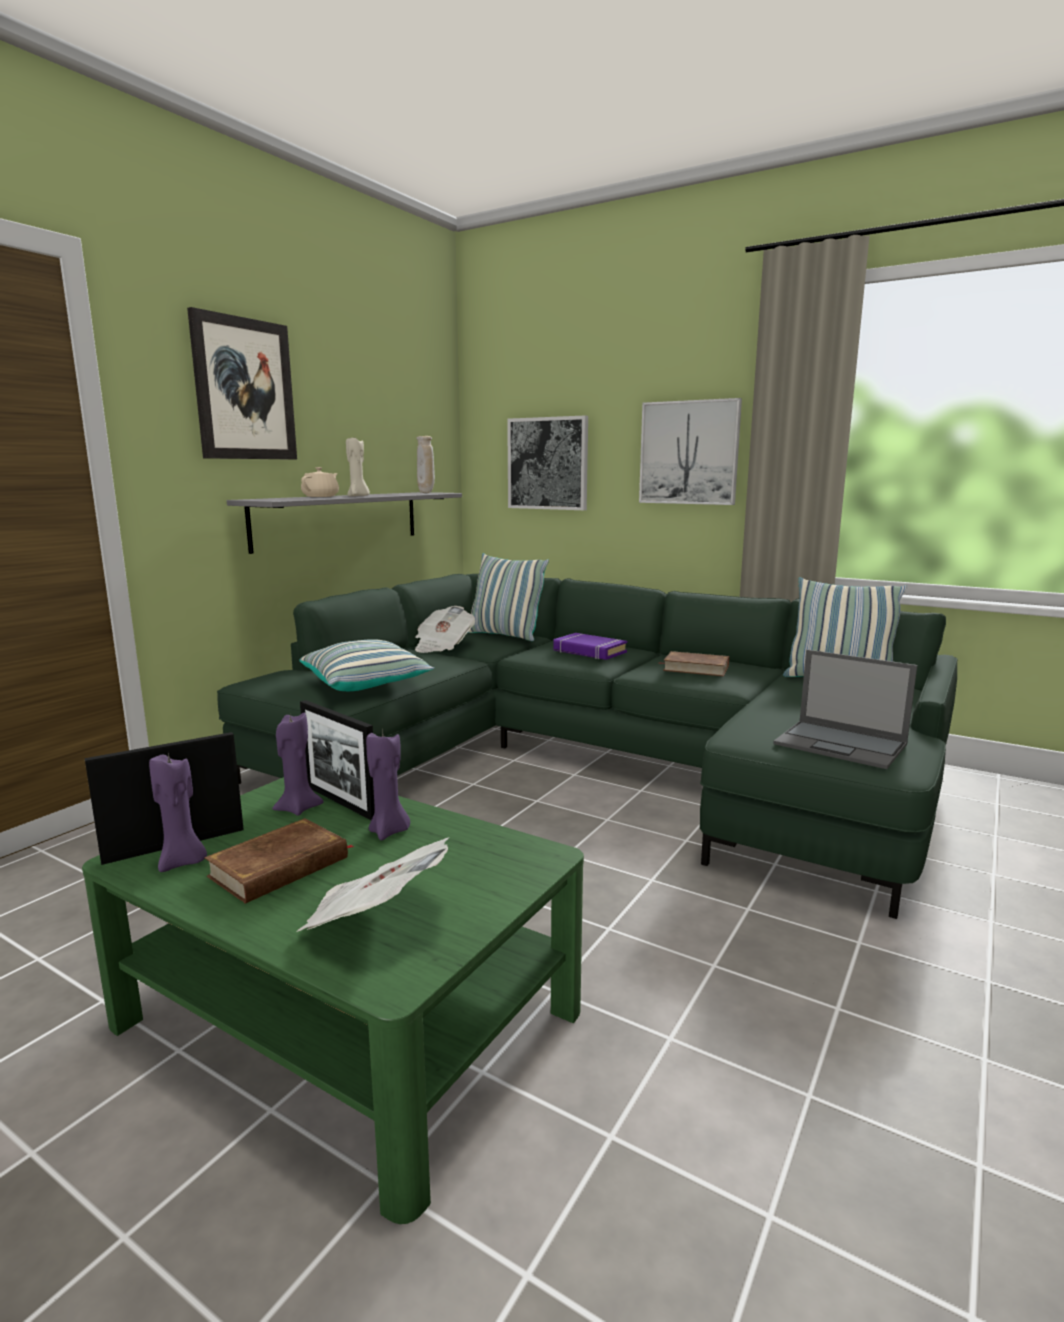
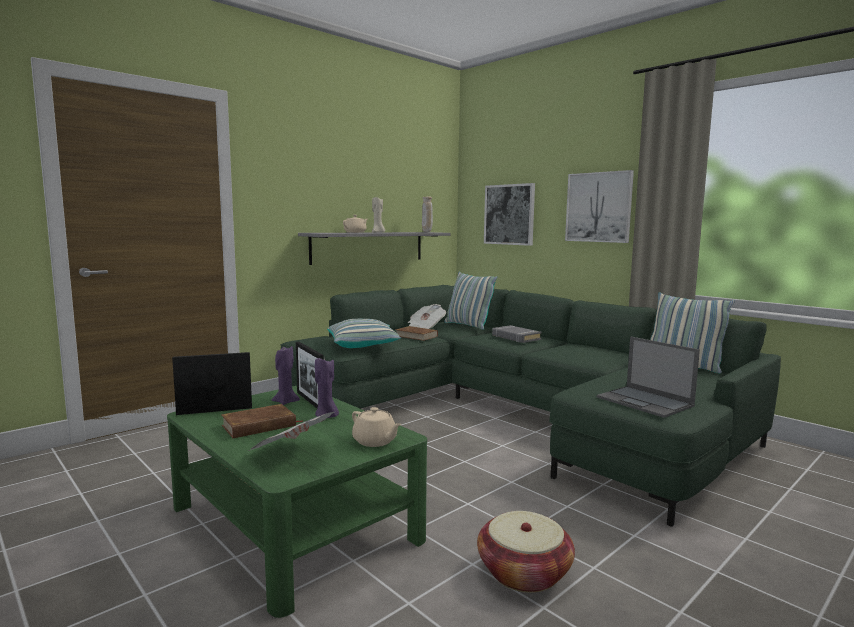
camera: 15 degrees right, 5 degrees down
(183, 862) = (214, 418): purple candle -> none
(244, 389) = (313, 169): picture -> none
(505, 872) = (375, 441): none -> beige teapot
(589, 652) = (515, 337): purple book -> grey book
(695, 668) = (580, 351): brown book -> brown book (416, 336)
(750, 1038) = (523, 572): none -> basket

